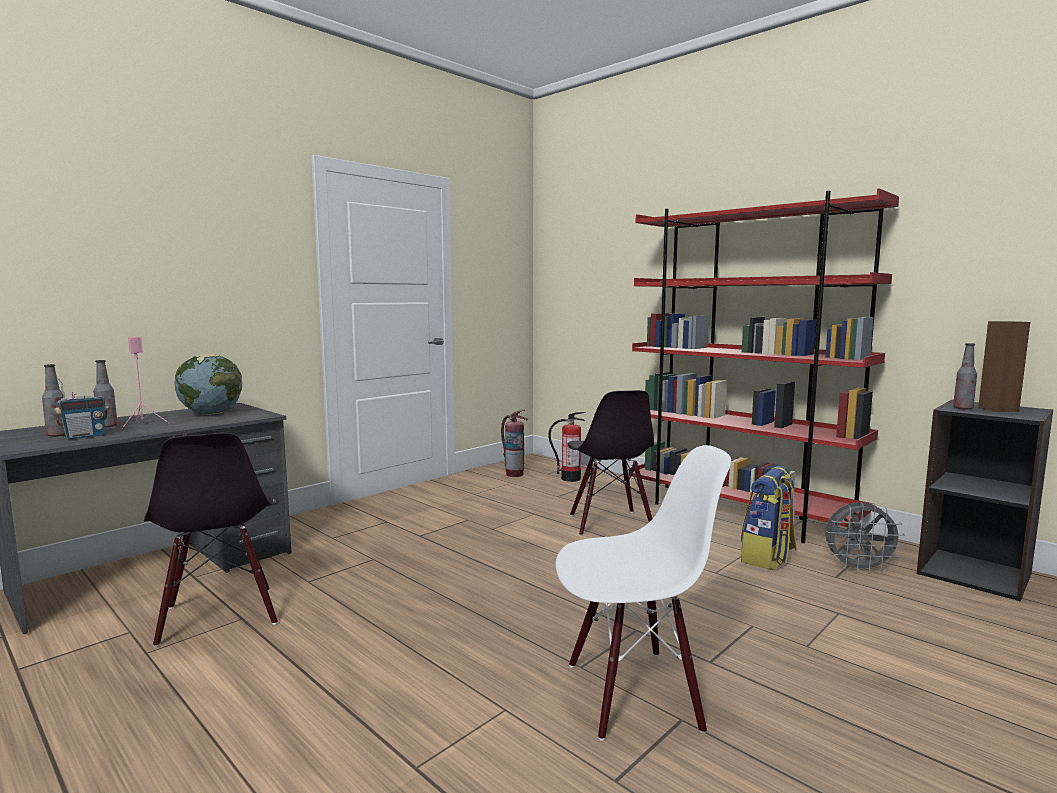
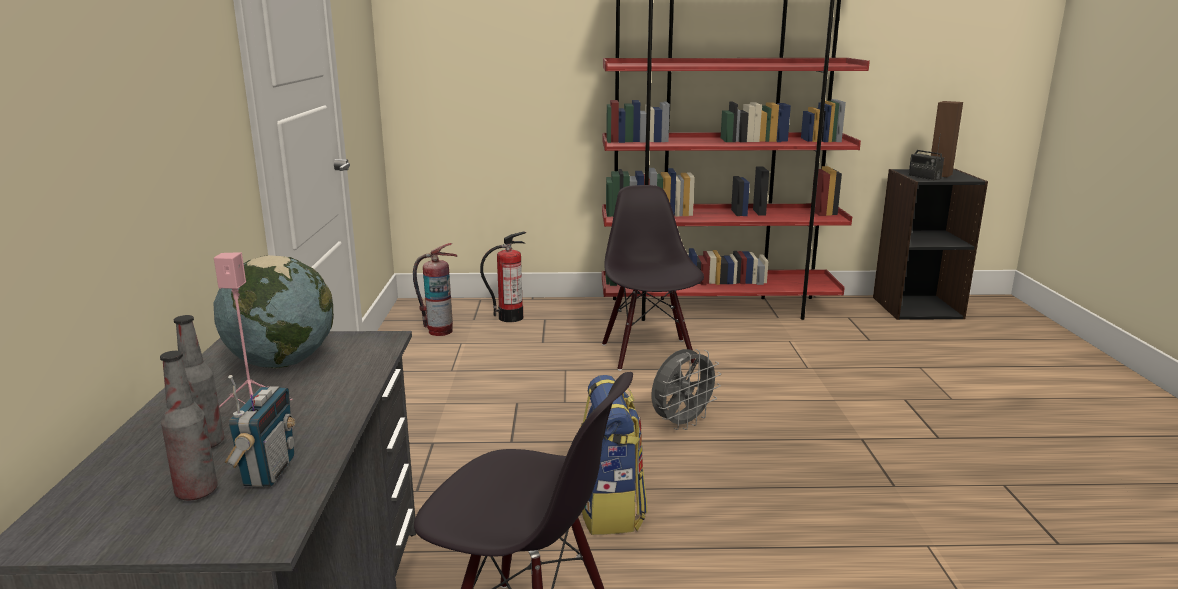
camera: 45 degrees left, 10 degrees up
(609, 523) = (649, 354): black chair -> black chair turned 135 degrees counterclockwise
(633, 694) = (954, 485): white chair -> none
(768, 557) = (809, 341): backpack -> backpack (610, 509)
(858, 569) = (867, 328): grey fan -> grey fan (682, 423)
(963, 408) = (924, 177): bottle -> radio

